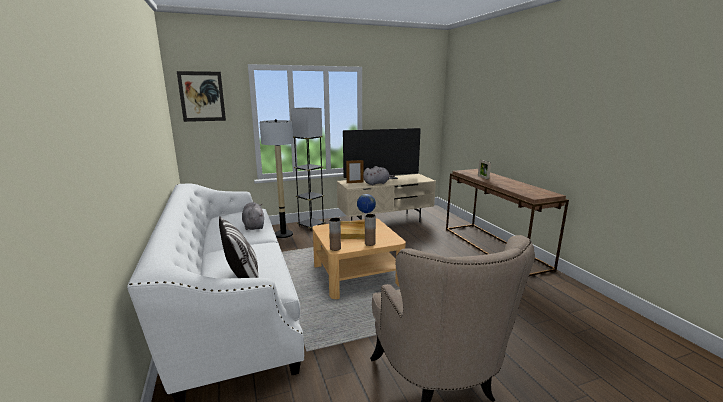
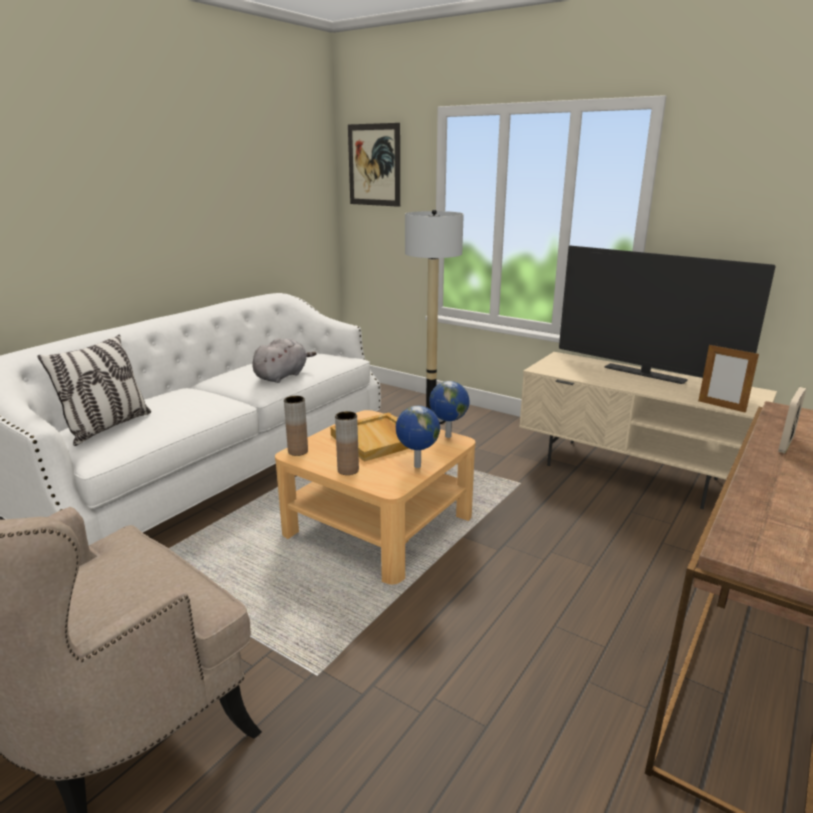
camera: 55 degrees right, 5 degrees up
(311, 226) = (490, 424): grey floor lamp -> none
(355, 182) = (571, 364): picture frame -> picture frame (721, 406)
(377, 183) = (606, 379): grey plush toy -> none
(384, 232) = (416, 466): none -> globe

